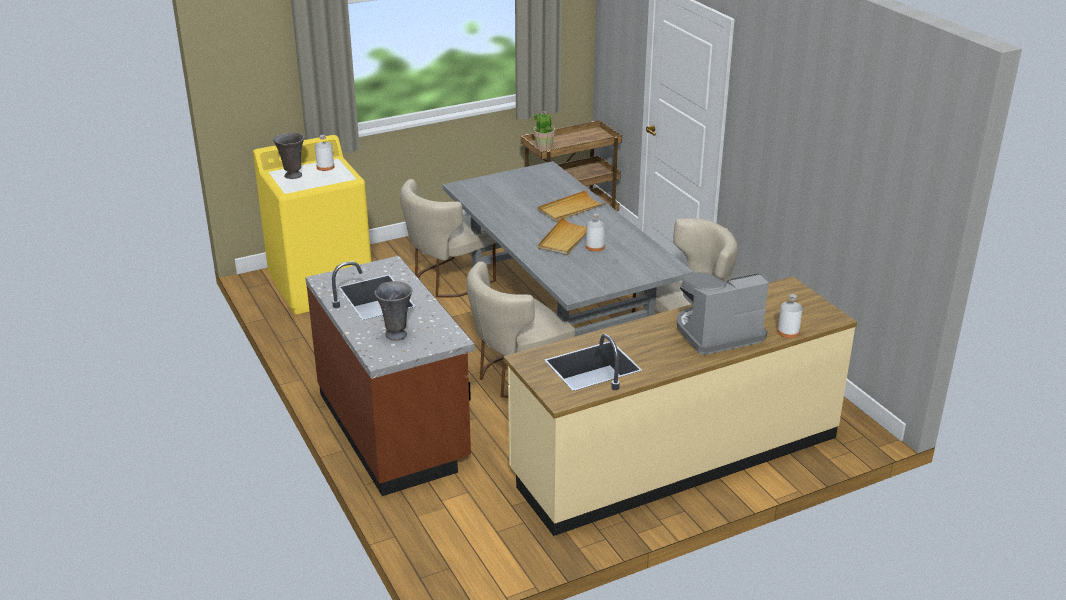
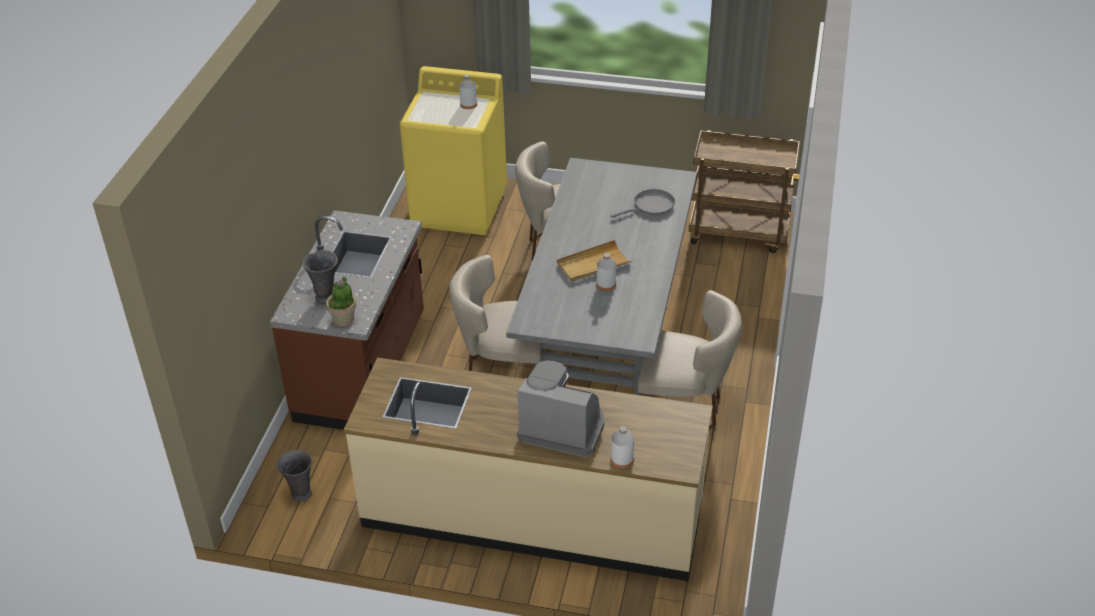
camera: 40 degrees right, 10 degrees up
(292, 176) = (434, 103): grey vase -> grey vase (300, 494)
(544, 146) = (714, 150): potted plant -> potted plant (344, 319)
(552, 191) = (651, 206): none -> grey frying pan
(571, 209) = (640, 234): beige tray -> none

